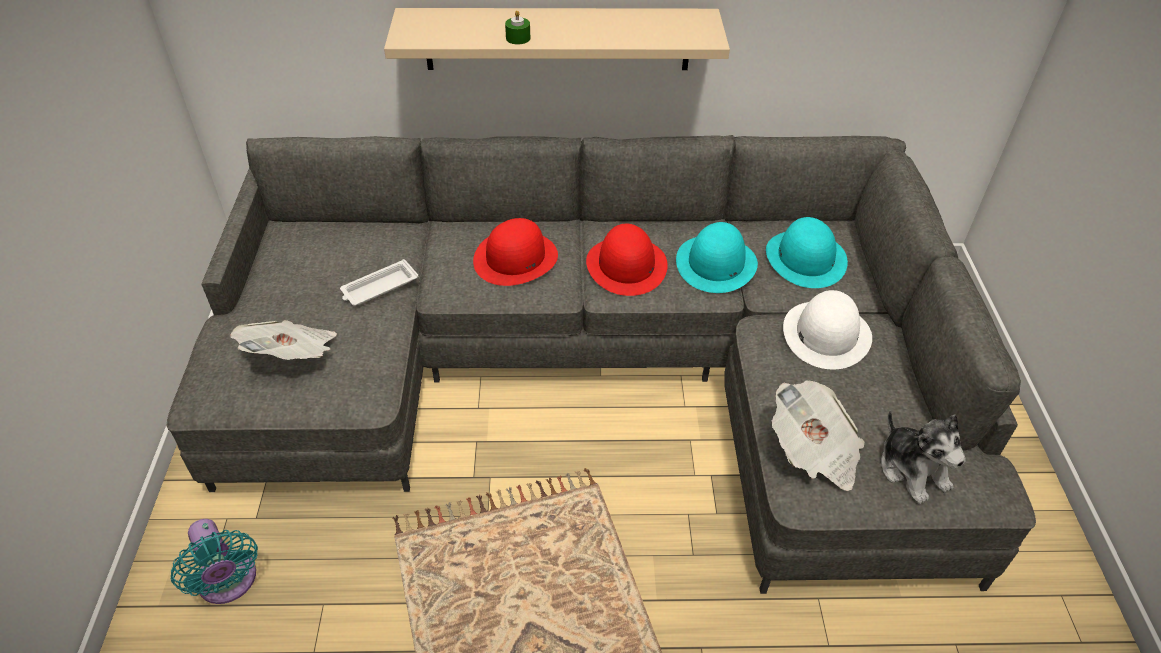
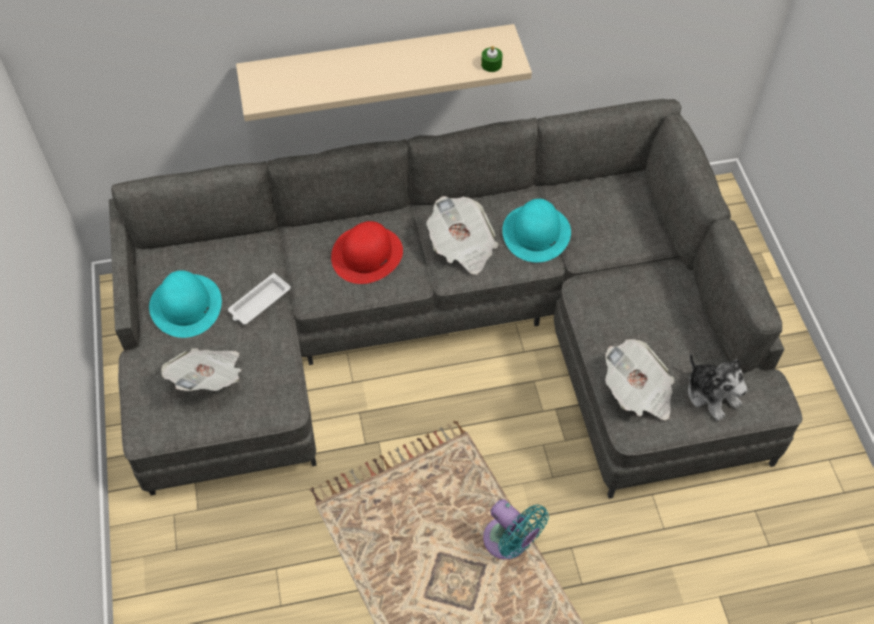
camera: 10 degrees left, 10 degrees up
(228, 583) = (195, 565): turquoise fan -> turquoise fan (509, 542)
(518, 38) = (353, 86): green candle -> green candle (491, 64)
(626, 265) = (462, 247): red hat -> newspaper
(806, 258) = (609, 216): turquoise hat -> turquoise hat (186, 305)
(826, 334) = (634, 286): white hat -> none

